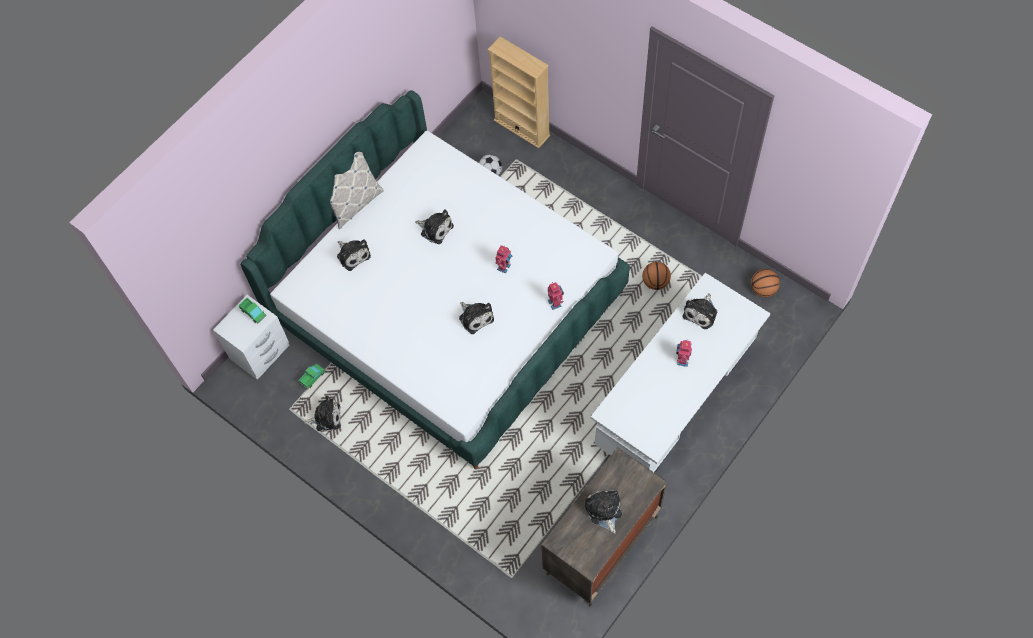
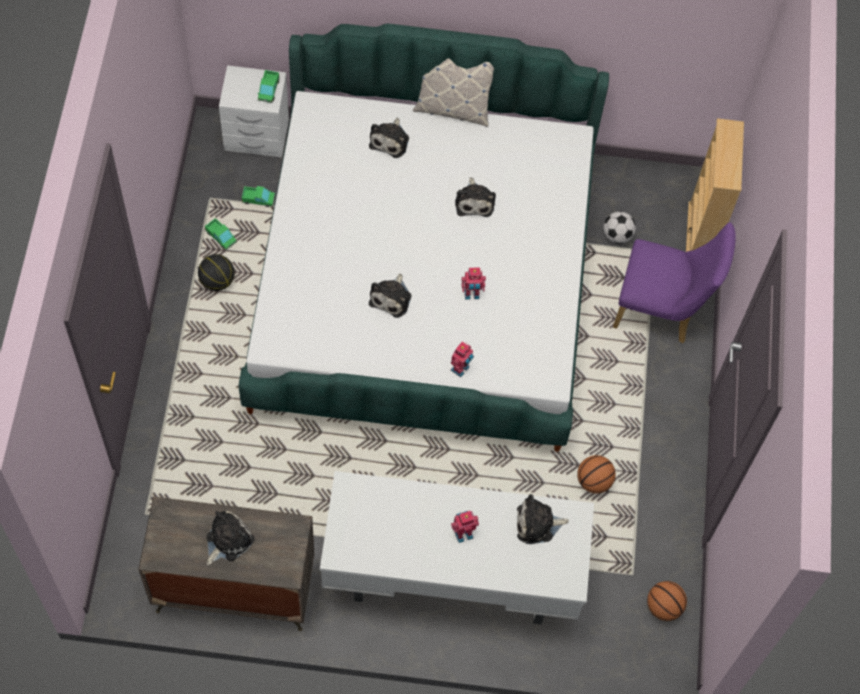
camera: 50 degrees right, 0 degrees up
(326, 417) = (221, 237): plush toy -> toy truck
(359, 437) = (217, 281): none -> basketball
(560, 178) = (662, 310): none -> purple chair

